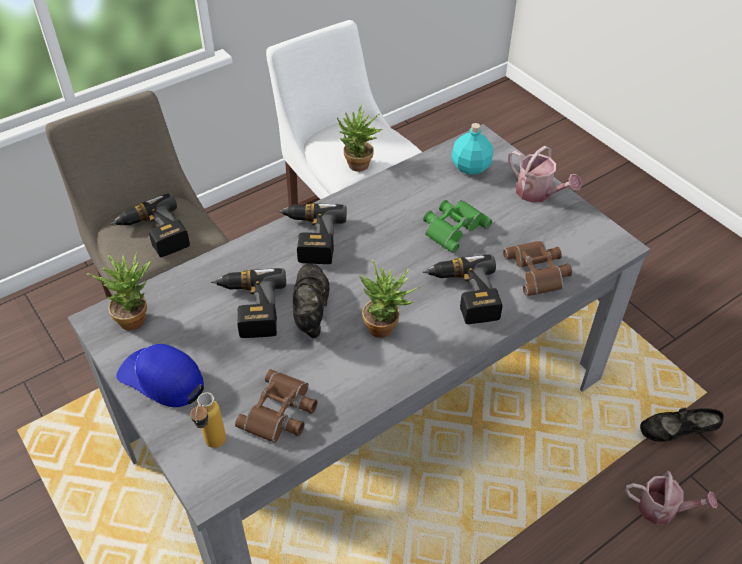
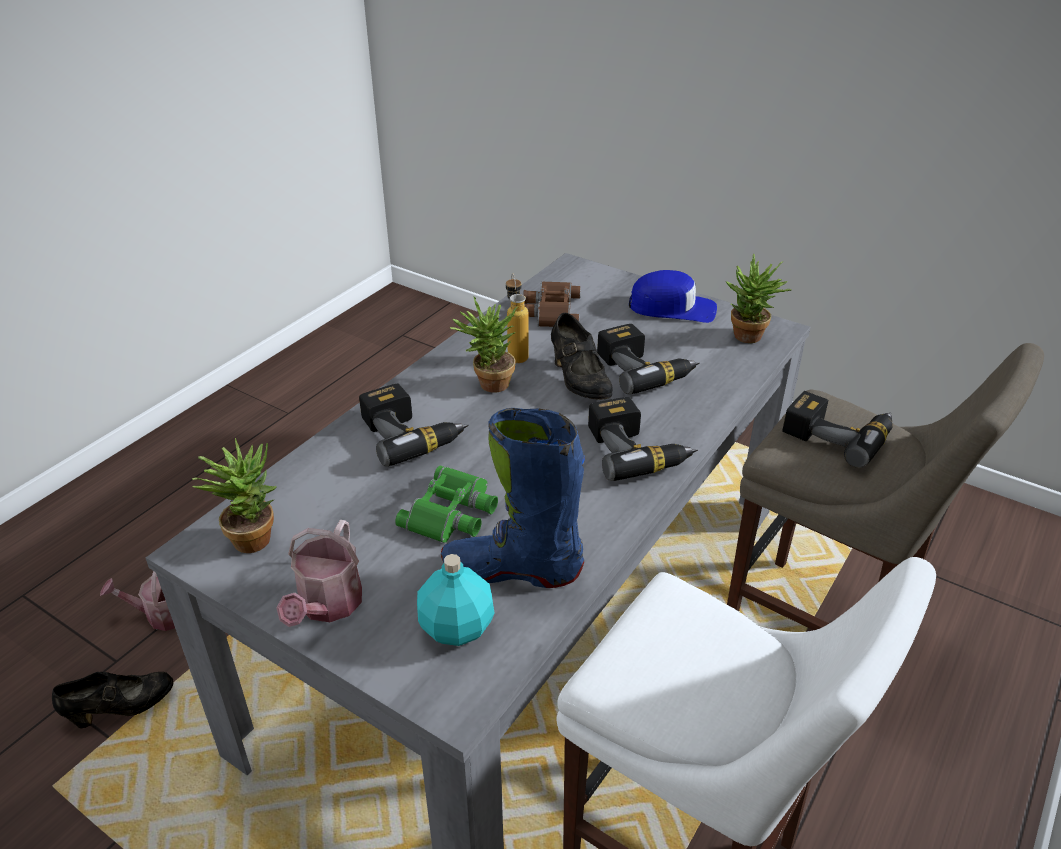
camera: 160 degrees right, 10 degrees down
(213, 447) = (589, 283): bottle -> bottle (516, 353)
(357, 168) = (657, 608): potted plant -> potted plant (252, 535)
(430, 186) = (512, 570): none -> blue boot
(538, 193) = (327, 606): watering can -> watering can turned 105 degrees counterclockwise
(539, 271) = (318, 484): brown binoculars -> none

